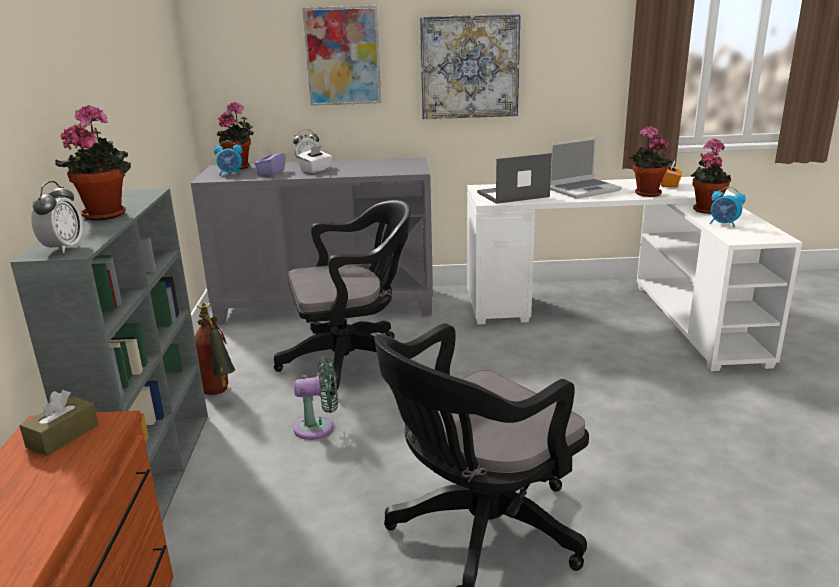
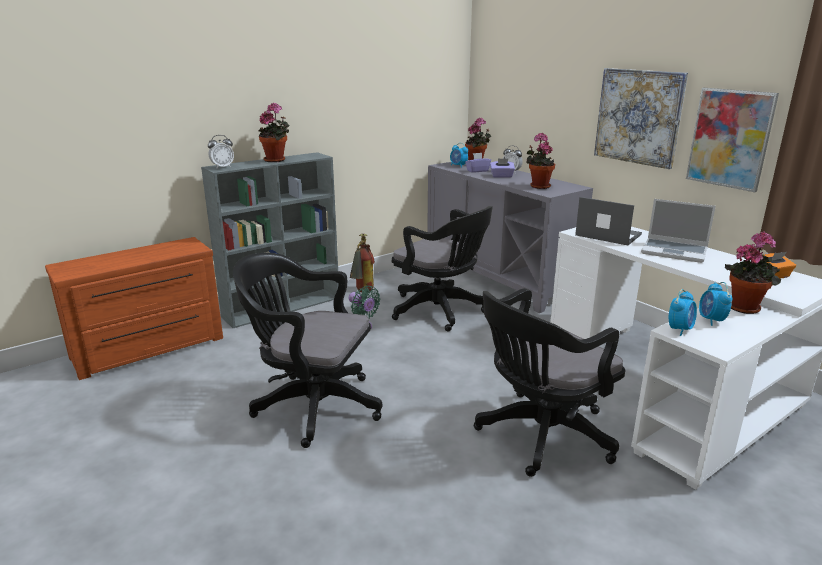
camera: 55 degrees right, 0 degrees up
(63, 436) = (182, 246): brown tissue box -> none
(316, 170) = (501, 176): white tissue box -> purple tissue box
(343, 56) = (551, 94): picture -> picture (730, 138)
(645, 194) = (714, 273): potted plant -> potted plant (538, 186)
(658, 402) = (540, 436): none -> black office chair
(735, 237) = (680, 329): none -> alarm clock

